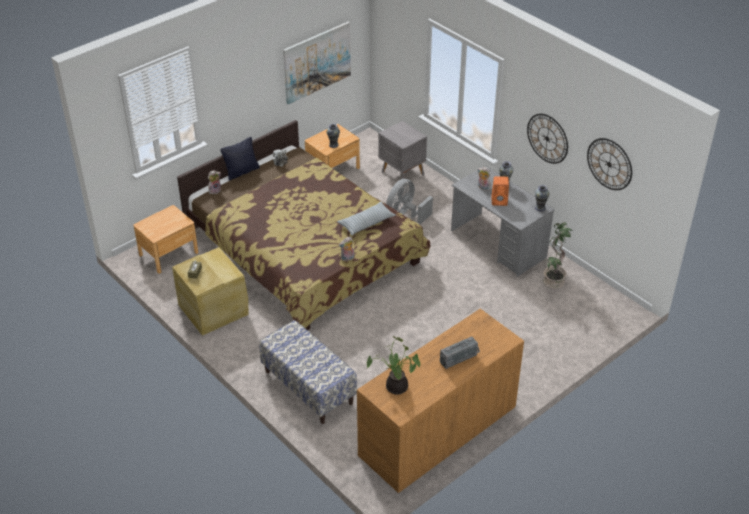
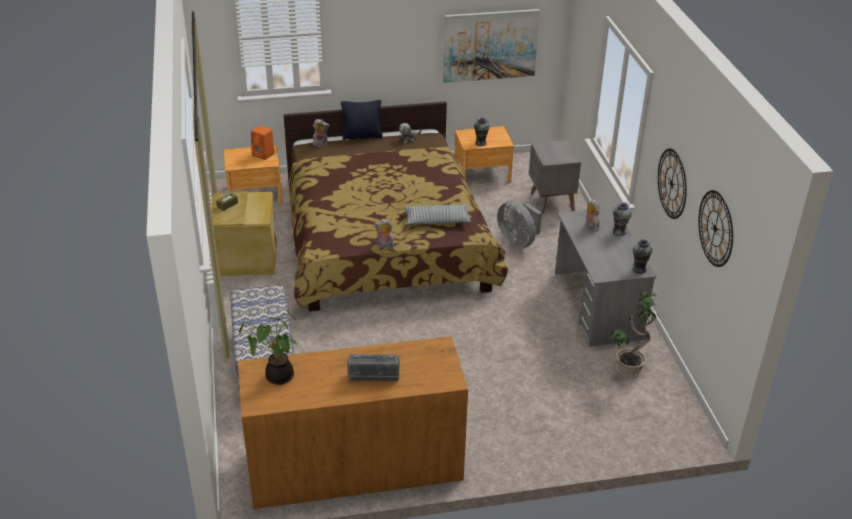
camera: 30 degrees right, 5 degrees down
(405, 215) = (518, 241): grey fan -> grey fan turned 105 degrees counterclockwise
(500, 201) = (597, 246): orange speaker -> orange speaker (264, 155)

